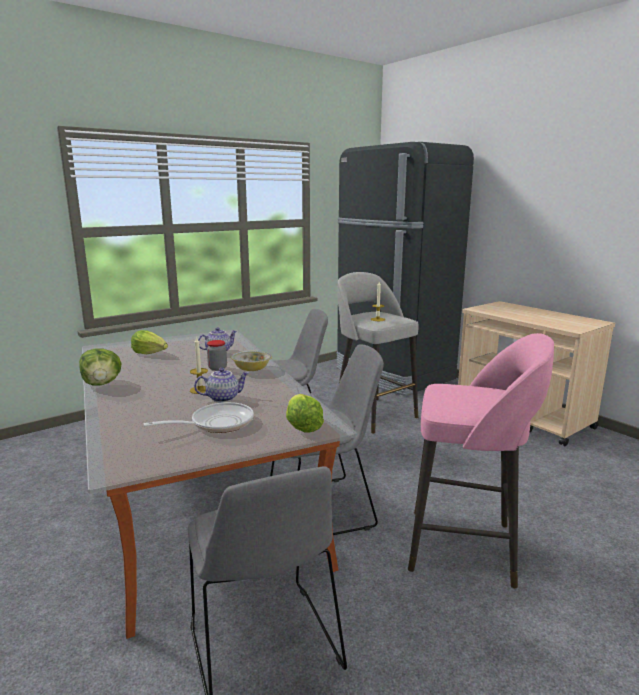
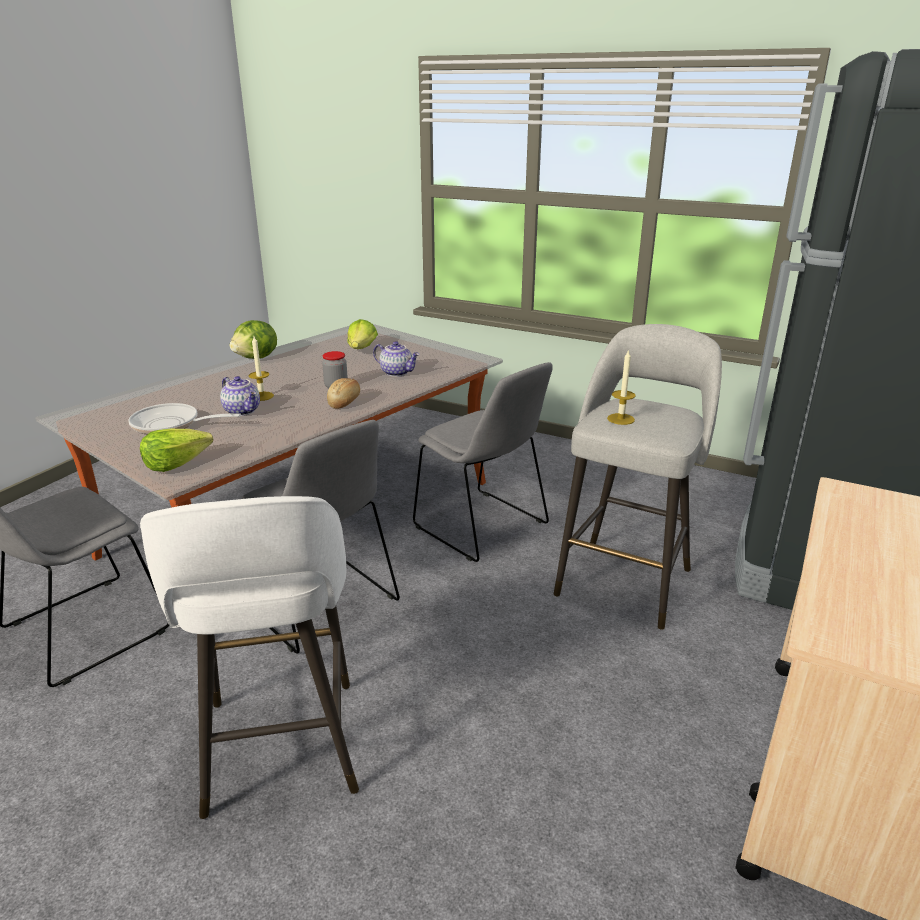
camera: 65 degrees right, 10 degrees up
(216, 423) = (171, 425): frying pan -> frying pan turned 150 degrees clockwise
(252, 369) = (345, 402): bowl -> bread
(465, 547) = (281, 750): pink stool -> white stool

